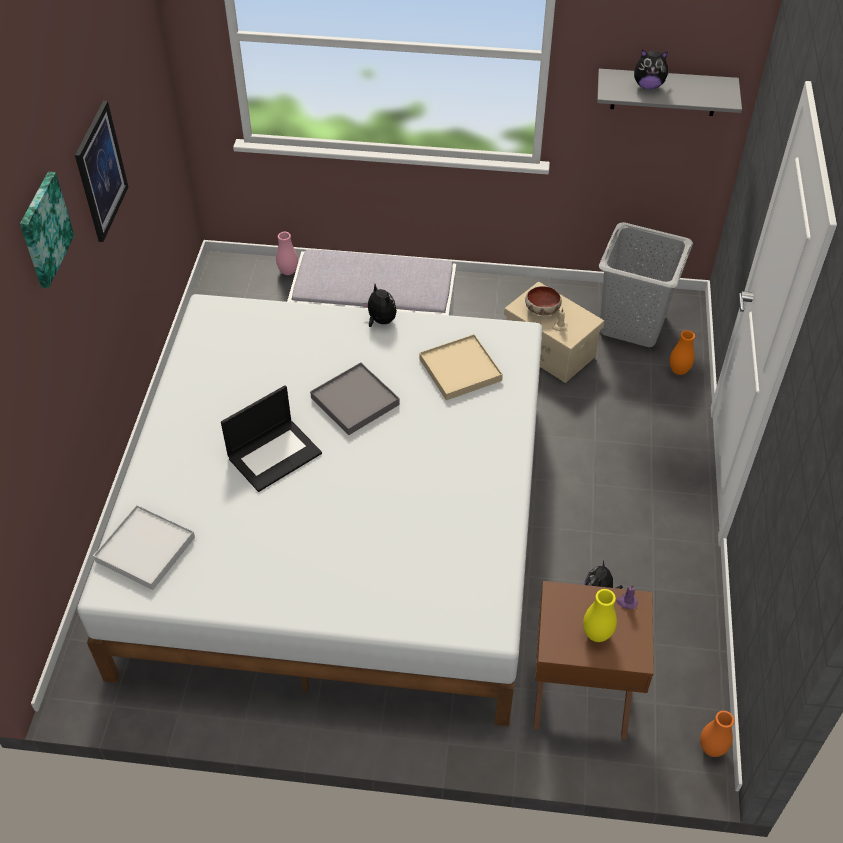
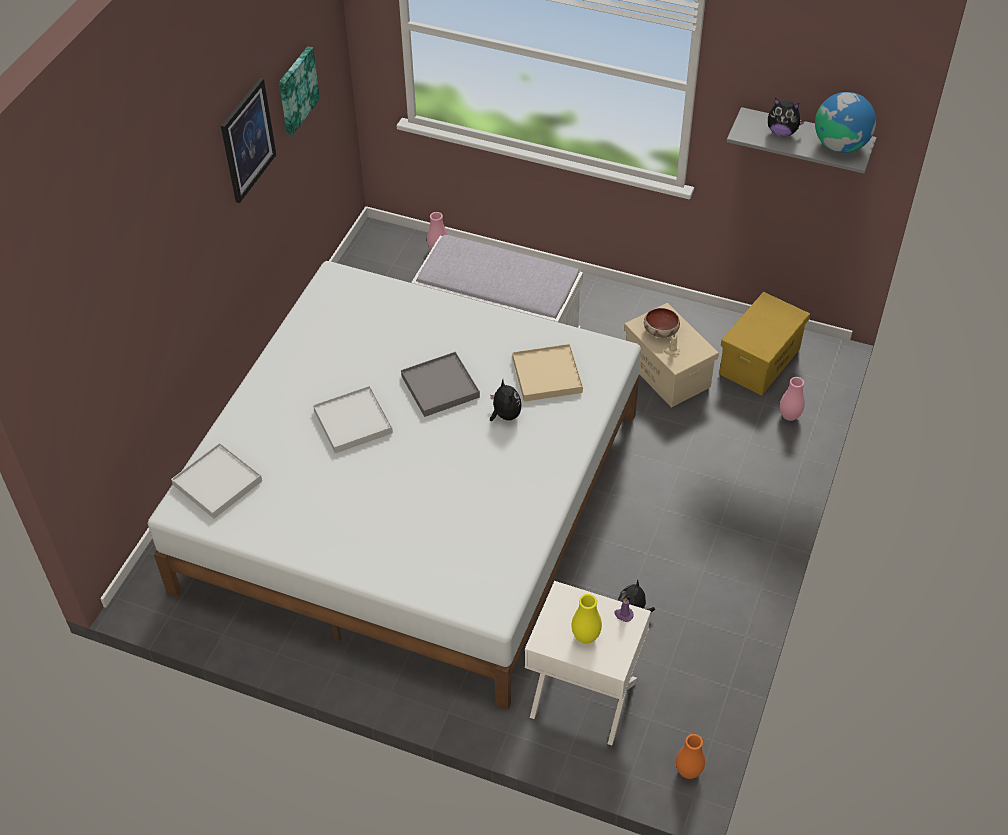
camera: 15 degrees right, 0 degrees up
(43, 229) = (177, 189): picture -> picture (296, 90)
(275, 454) = (353, 421): laptop -> white tray
(380, 321) = (488, 316): plush toy -> plush toy (505, 415)
(581, 696) = (583, 698): brown nightstand -> white nightstand
(632, 323) = (759, 360): grey laundry basket -> yellow storage box
(678, 371) = (789, 416): orange vase -> pink vase
(708, 90) = (840, 145): none -> globe

